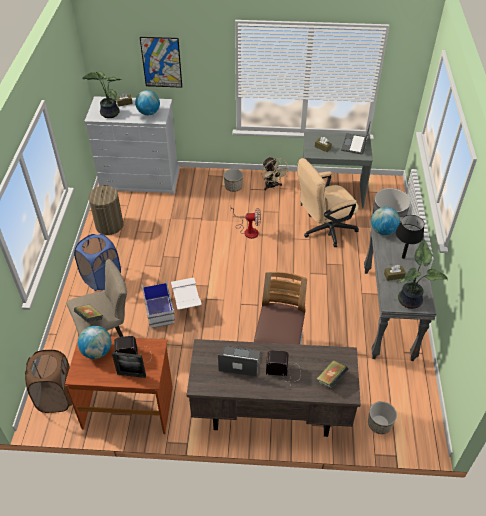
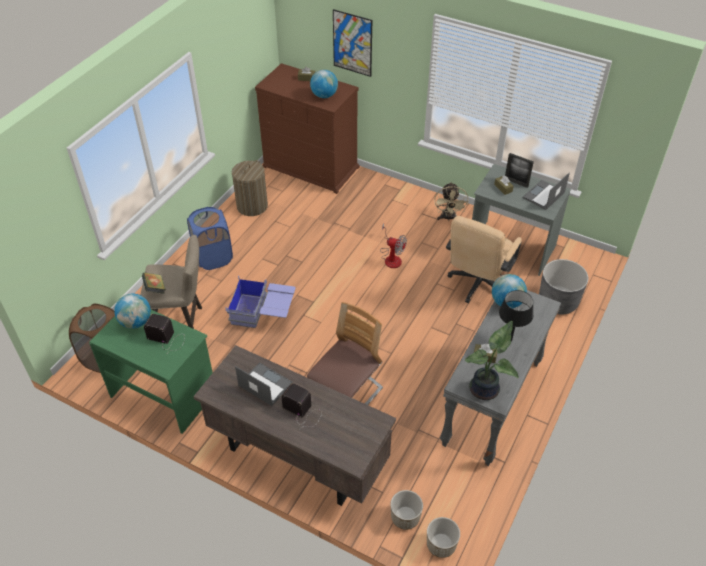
camera: 25 degrees right, 0 degrees up
(108, 113) = (283, 85): potted plant -> none
(128, 406) = (164, 393): brown desk -> green desk
(131, 375) = (152, 356): picture frame -> picture frame (516, 182)
(140, 179) = (311, 167): white dresser -> brown dresser
(173, 309) = (263, 314): white storage box -> blue storage box
(233, 187) = (404, 205): planter -> planter (441, 545)
(324, 230) = (477, 285): beige office chair -> beige office chair turned 60 degrees counterclockwise
(331, 379) = (346, 439): book -> none

